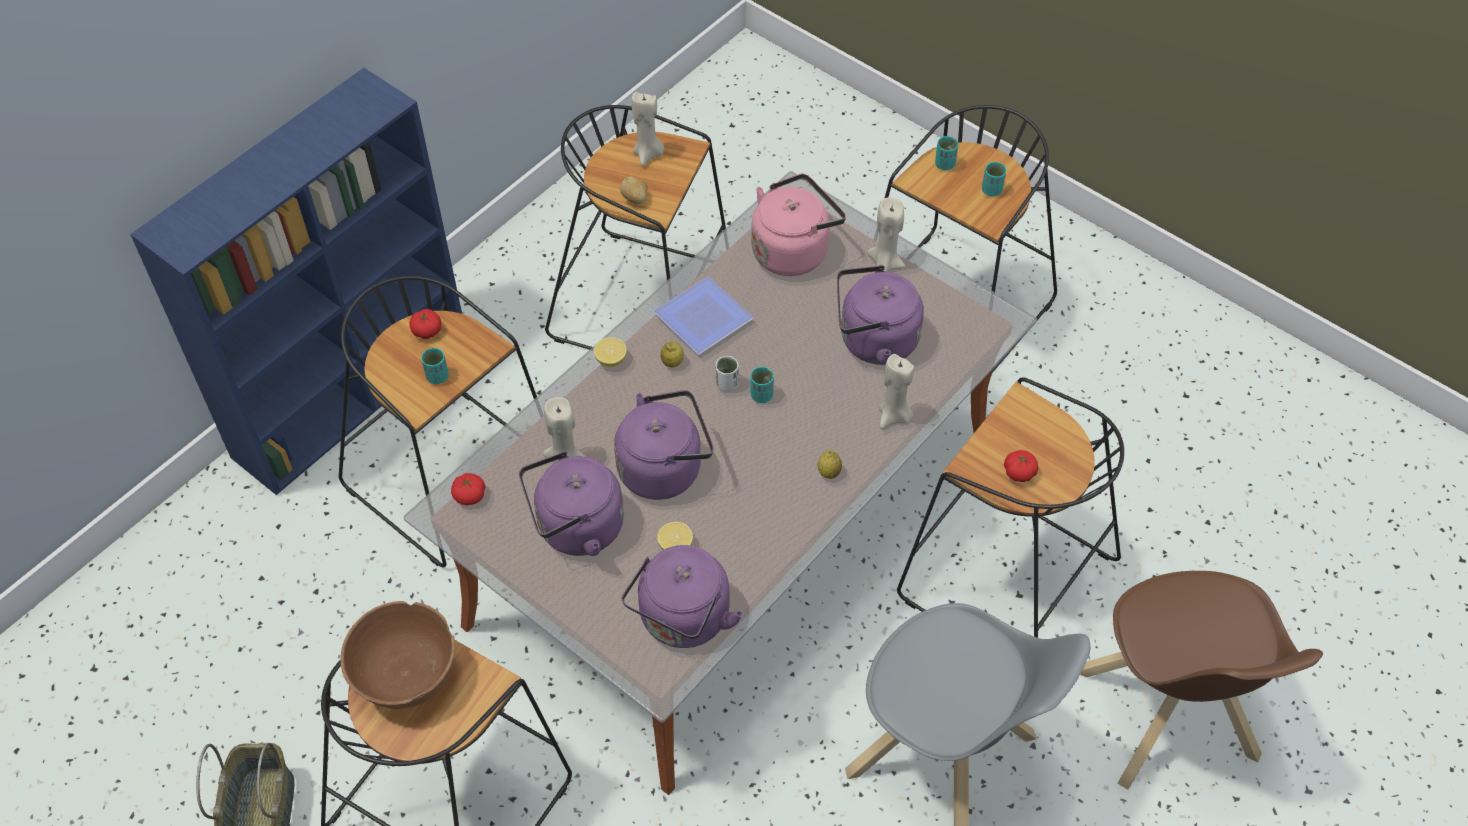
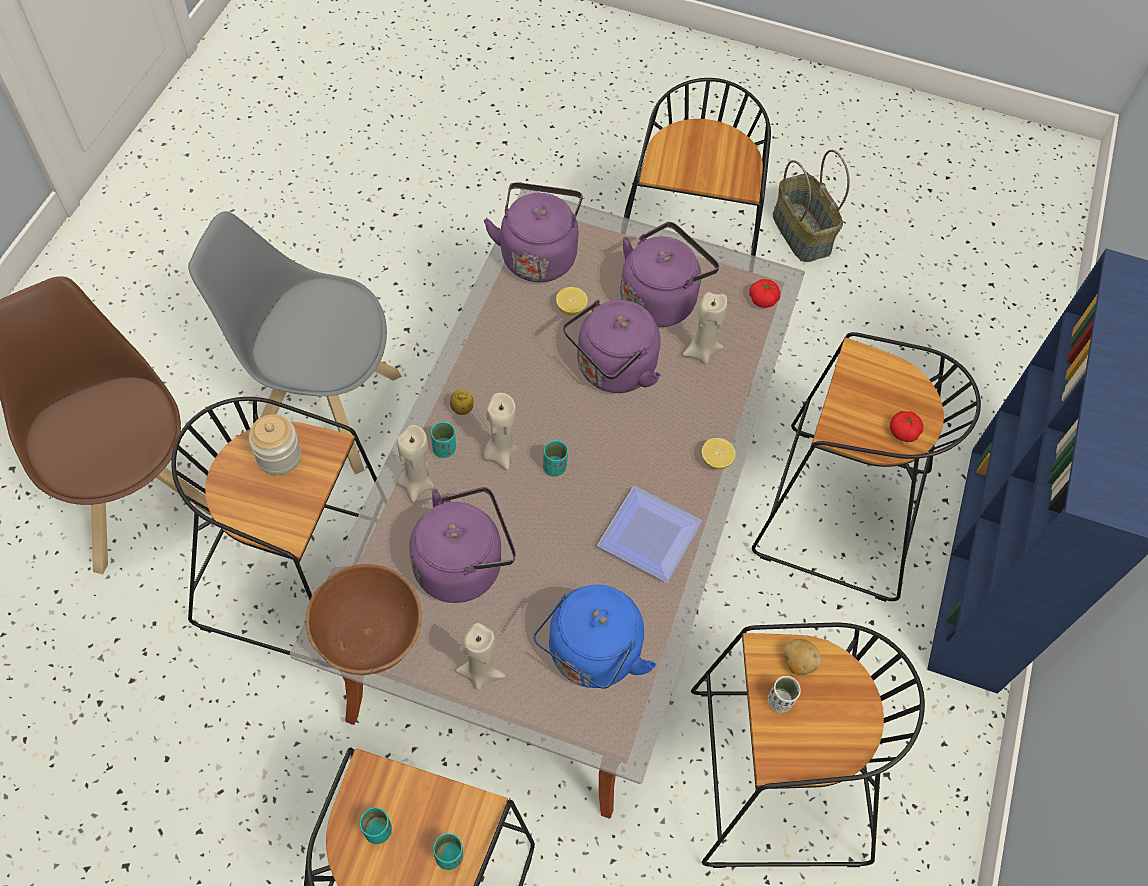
camera: 155 degrees right, 5 degrees up
(406, 674) = (722, 161): brown bowl -> brown bowl (369, 636)
(437, 376) = (860, 388): turquoise cup -> turquoise cup (444, 449)
(648, 154) = (819, 737): beige candle -> beige candle (500, 453)
(672, 362) = (656, 475): lemon -> none
(727, 384) = (592, 468): white cup -> white cup (780, 701)
(793, 250) = (591, 656): pink kettle -> blue kettle
(1019, 472) = (279, 456): tomato -> jar

